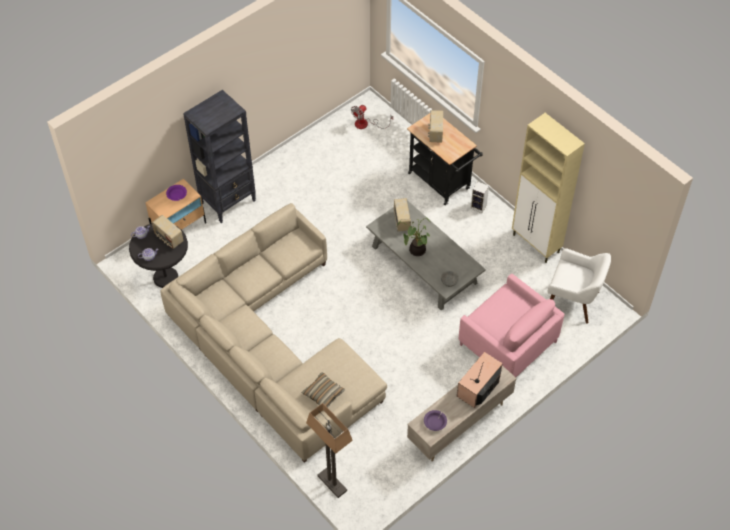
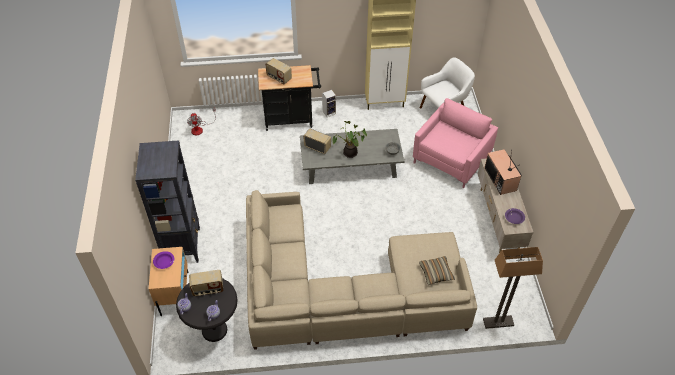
camera: 55 degrees left, 5 degrees down
(508, 343) = (451, 159): pink armchair -> pink armchair turned 45 degrees counterclockwise

